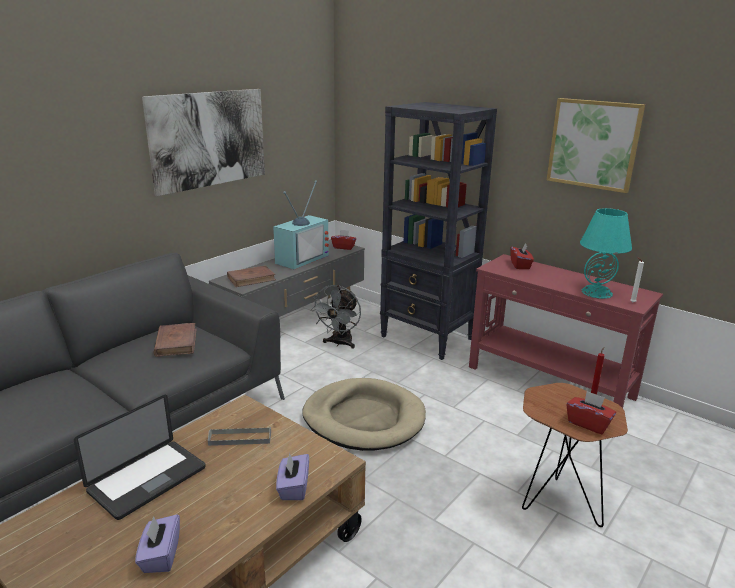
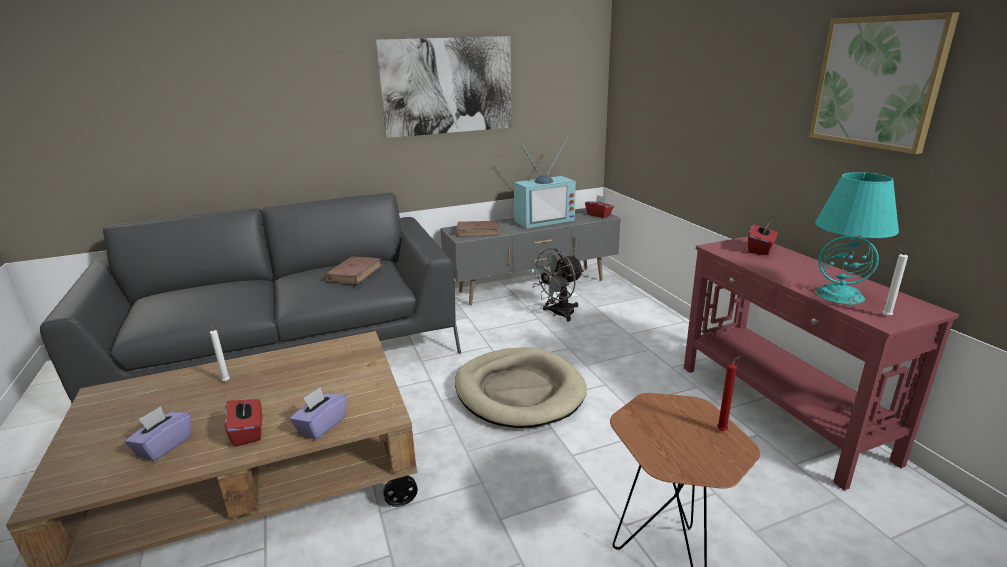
camera: 30 degrees right, 0 degrees up
(147, 479) = (226, 380): laptop -> white candle
(240, 438) = (329, 367): grey tray -> none
(427, 338) = (659, 327): black bookcase -> none
(588, 423) = (683, 457): red tissue box -> red tissue box (248, 432)

